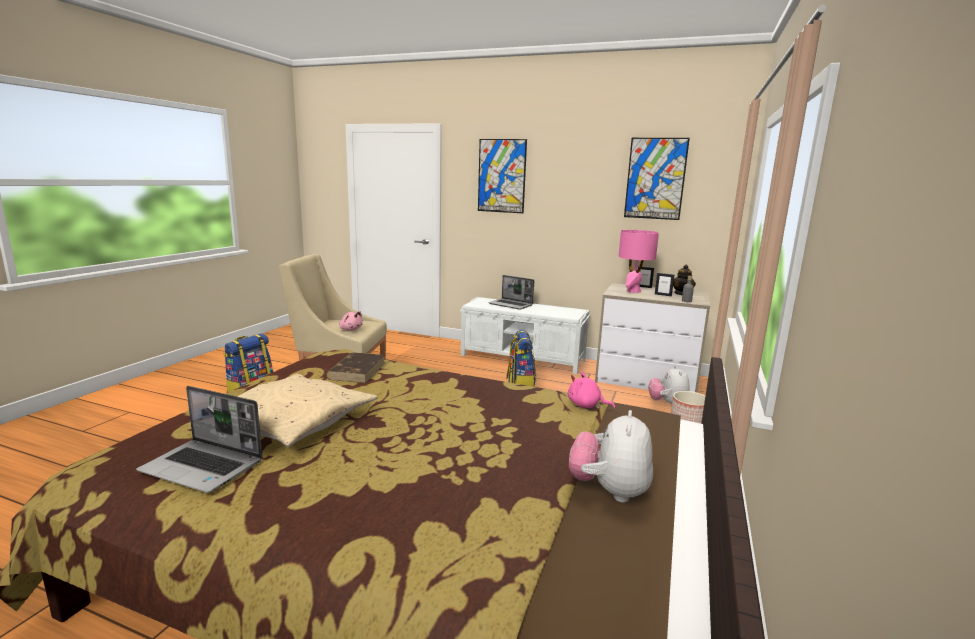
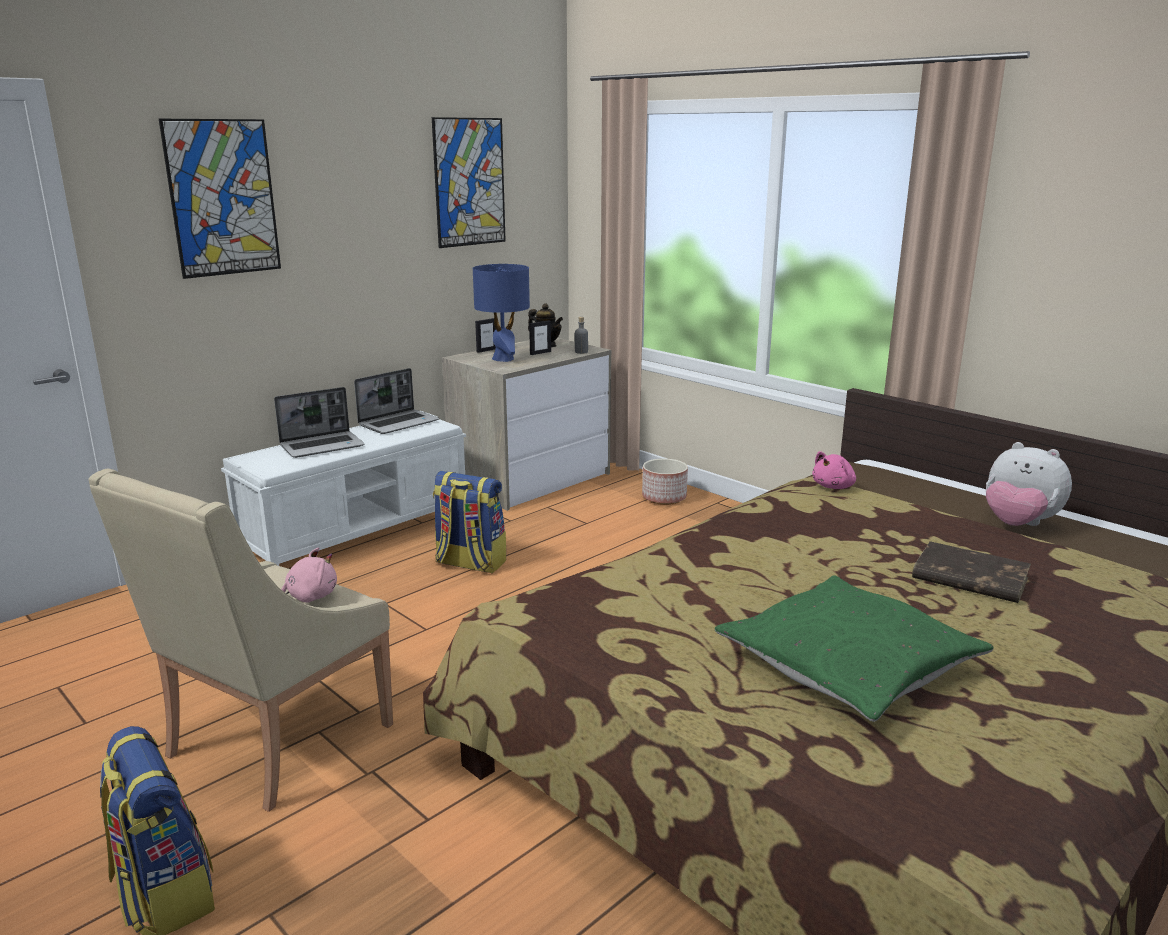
camera: 65 degrees left, 5 degrees up
(204, 467) = (999, 744): laptop -> laptop (399, 423)
(294, 421) = (848, 664): beige pillow -> green pillow
(357, 370) = (642, 598): brown book -> brown book (968, 578)
(633, 291) = (503, 359): pink table lamp -> blue table lamp
(667, 404) = (611, 492): plush toy -> none

